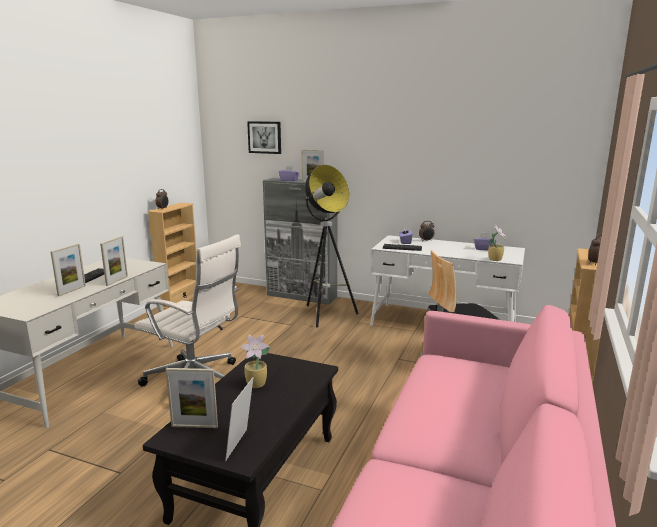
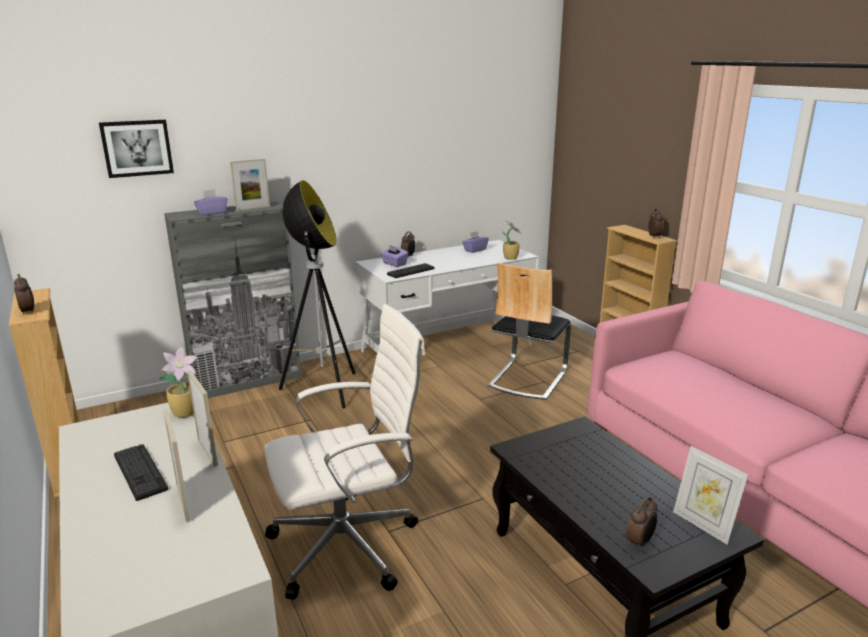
camera: 50 degrees left, 5 degrees up
(194, 426) = (640, 542): picture frame -> alarm clock
(257, 384) = (579, 472): potted plant -> potted plant (186, 412)

